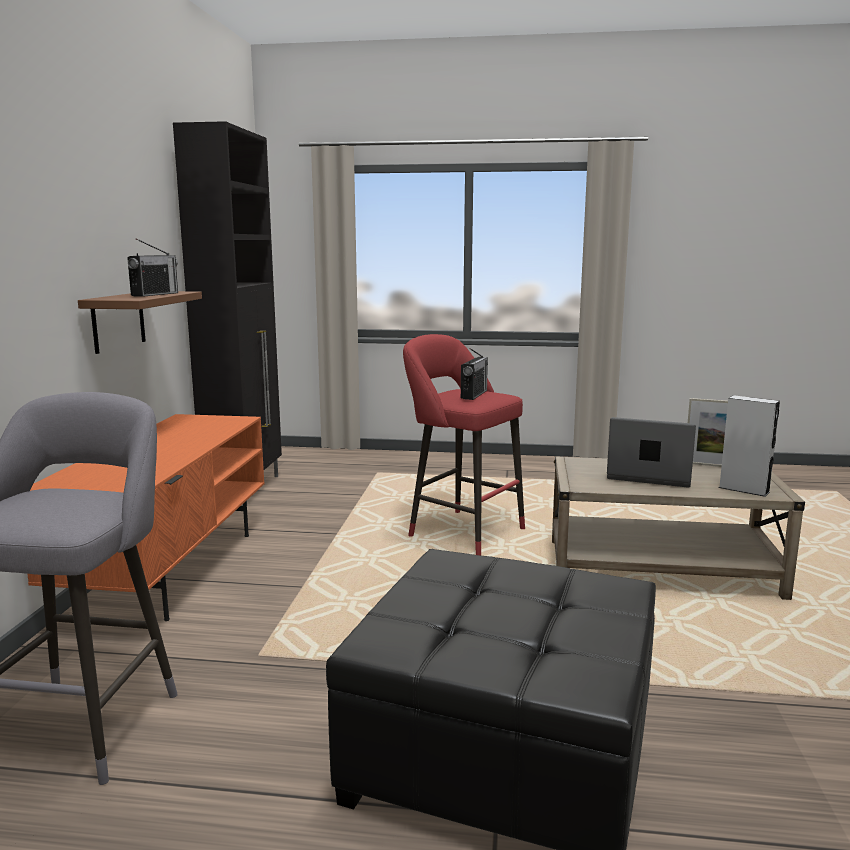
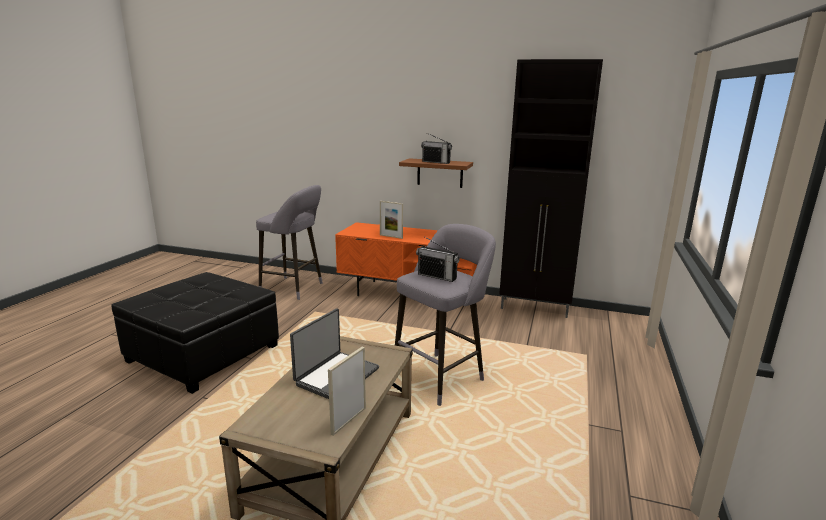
camera: 100 degrees right, 5 degrees up
(174, 456) = (391, 236): none -> picture frame
(461, 531) = (441, 376): red stool -> grey stool
(744, 489) = (270, 412): grey speaker -> none

